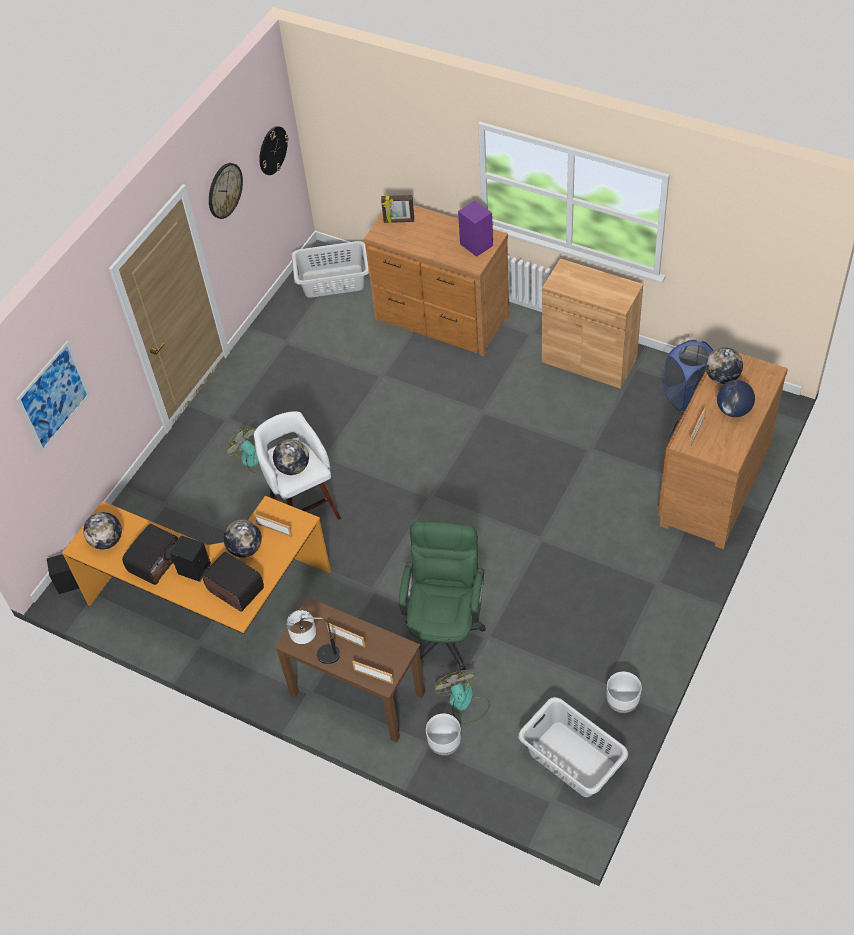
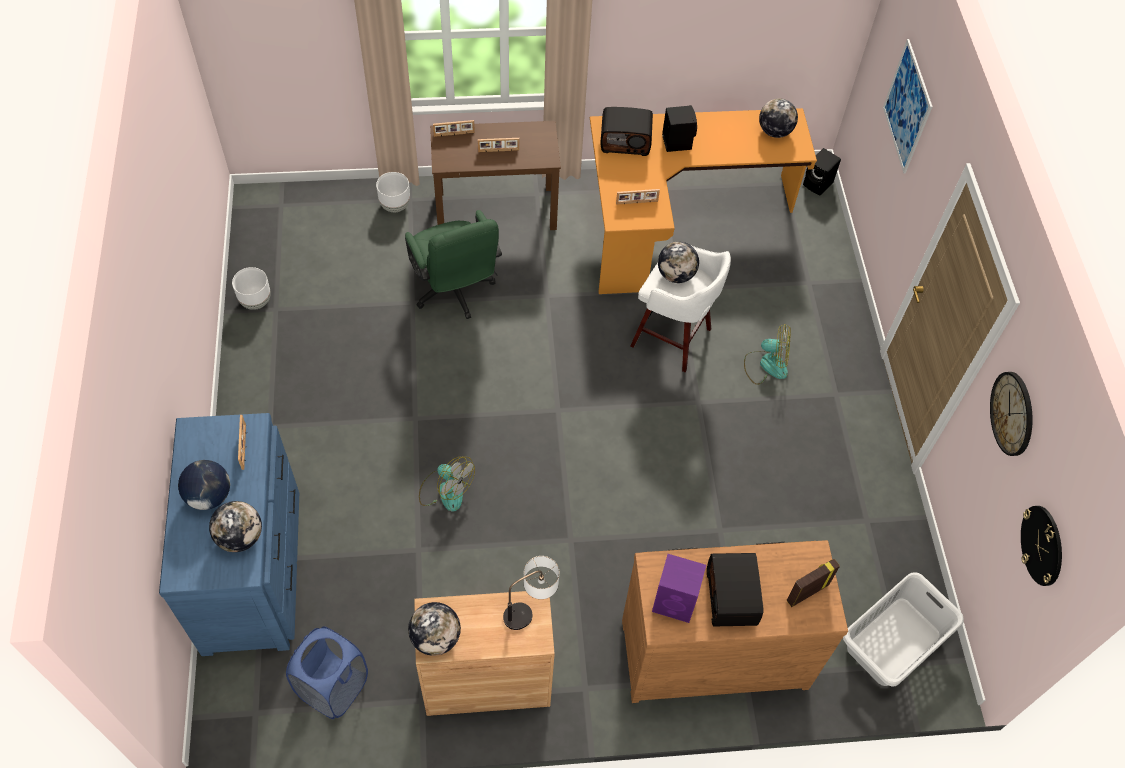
camera: 140 degrees right, 5 degrees up
(155, 562) = (716, 133): radio -> radio (732, 598)
(245, 549) = (648, 176): globe -> globe (436, 638)
(317, 654) = (514, 129): table lamp -> table lamp (530, 610)
(464, 704) = (398, 241): fan -> fan (445, 490)
(572, 758) = (280, 240): grey laundry basket -> none
(712, 486) = (254, 569): brown dresser -> blue dresser

